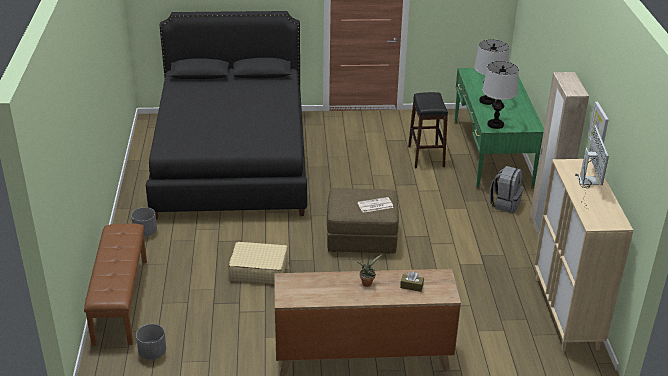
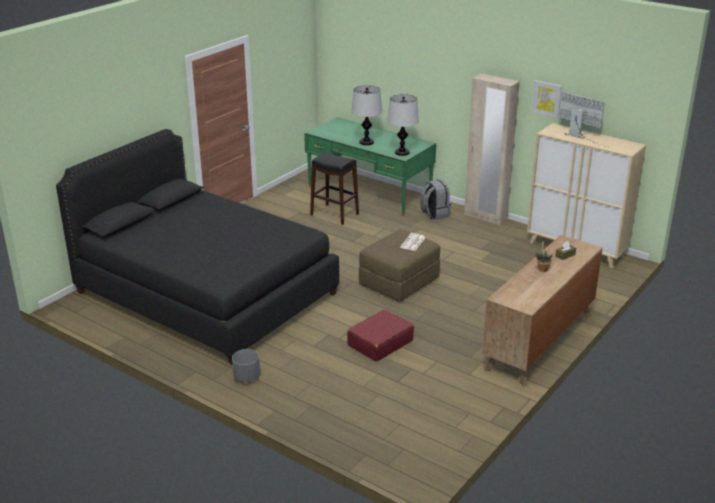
camera: 50 degrees left, 5 degrees down
(120, 300) = (332, 429): brown bench -> none
(152, 352) = (426, 438): grey planter -> none
(258, 270) = (380, 343): beige suitcase -> red suitcase

